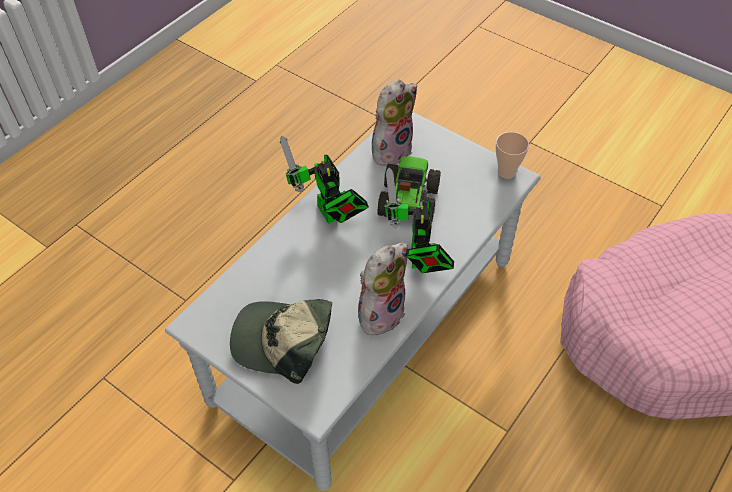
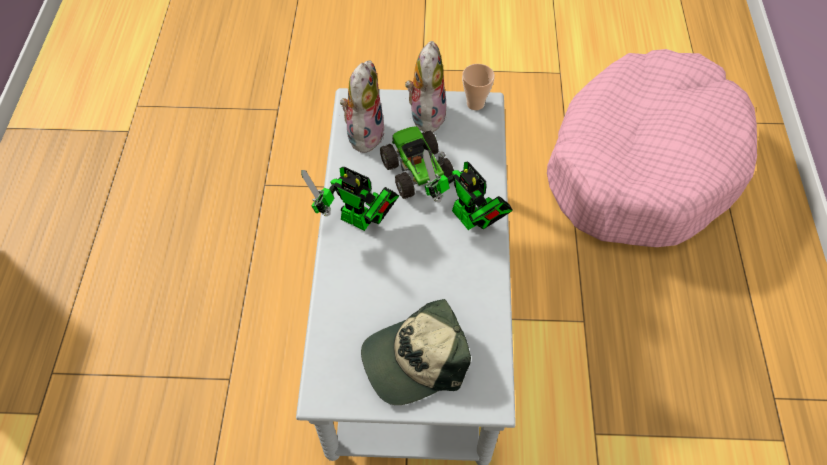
camera: 35 degrees left, 5 degrees up
(380, 312) = (474, 283): plush toy -> plush toy (425, 114)

